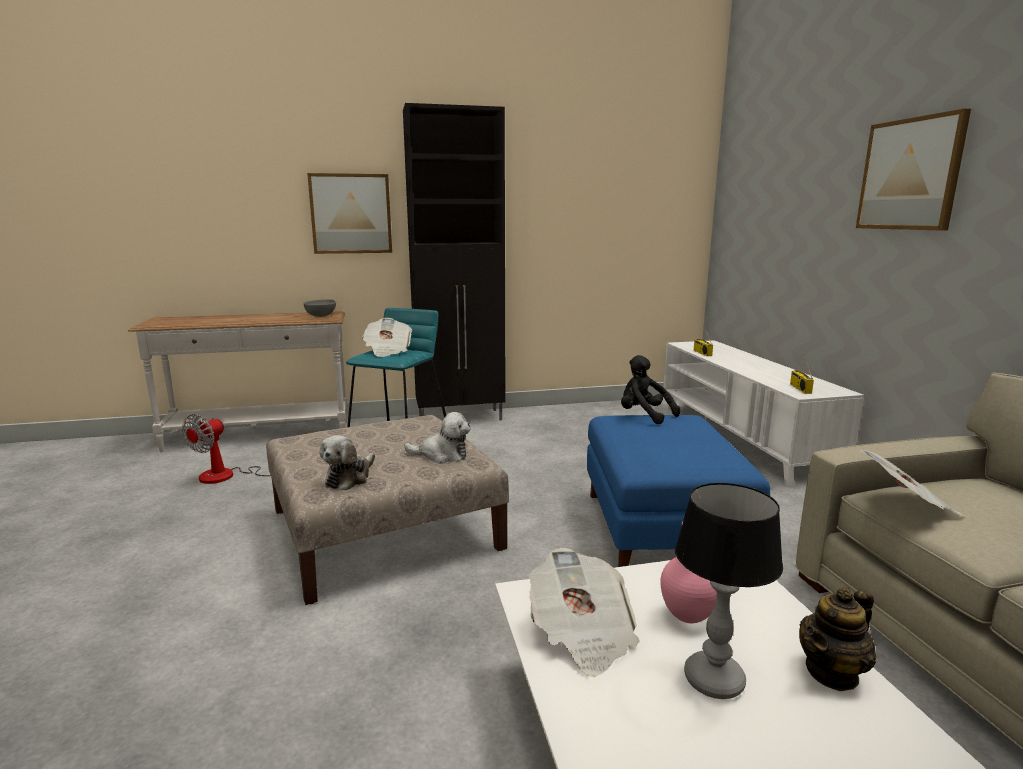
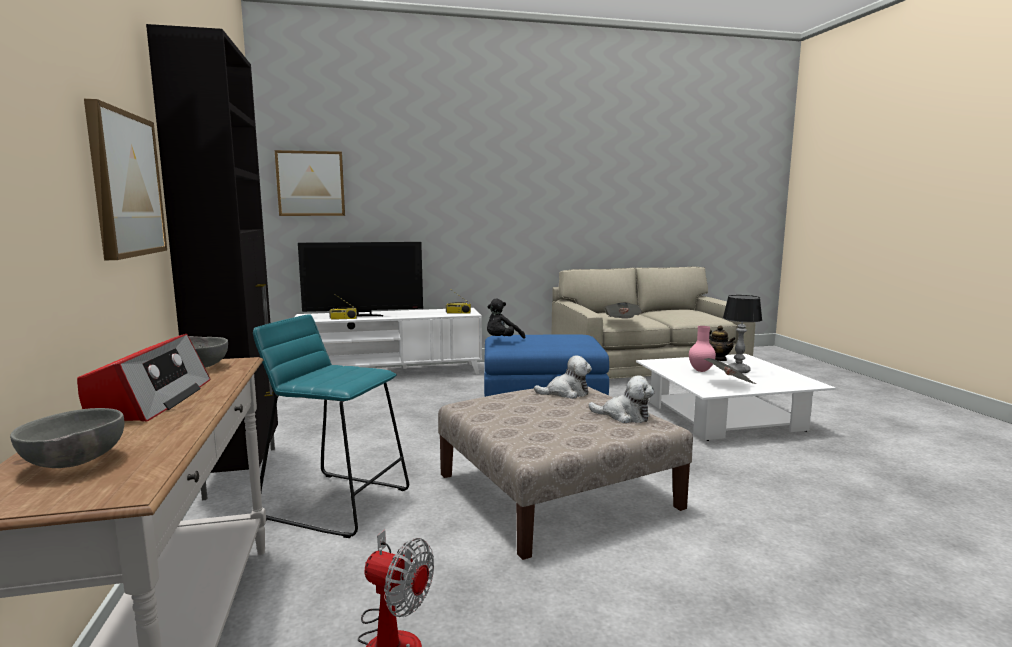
camera: 90 degrees left, 5 degrees down
(184, 320) = (74, 464): none -> grey bowl
(261, 317) = (151, 400): none -> radio
(387, 351) = (320, 377): newspaper -> none
(442, 455) = (566, 393): plush toy -> plush toy turned 75 degrees clockwise
(726, 357) = (364, 316): none -> television
(910, 174) = (474, 178): picture -> picture (310, 183)

